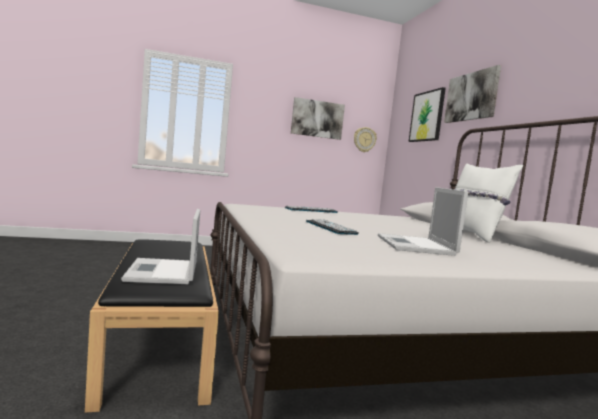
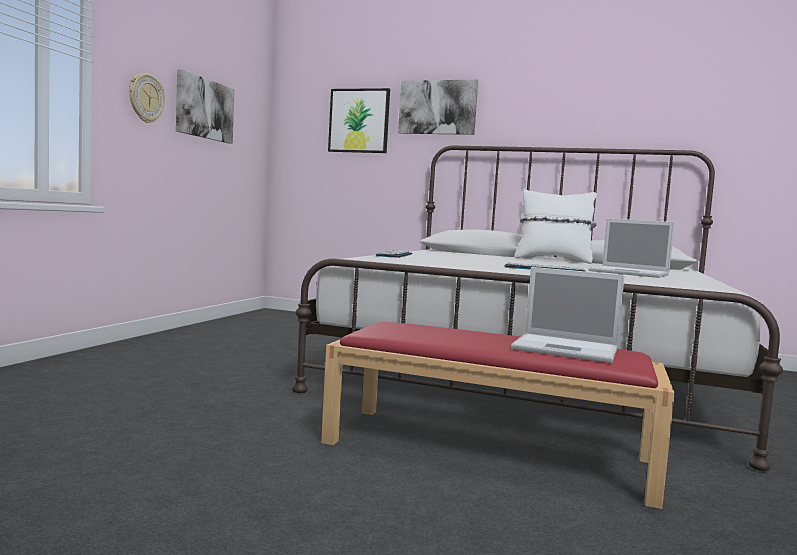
camera: 55 degrees left, 0 degrees up
(160, 340) = (490, 451): black bench -> red bench
(364, 139) = (251, 144): wall clock -> wall clock (145, 98)

